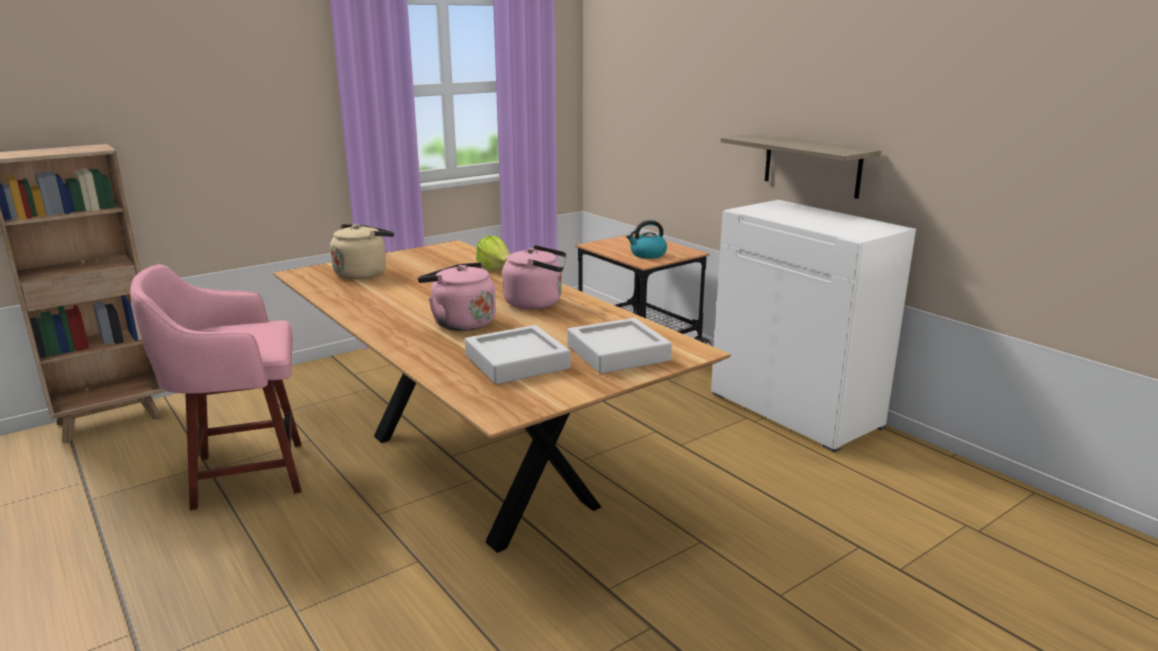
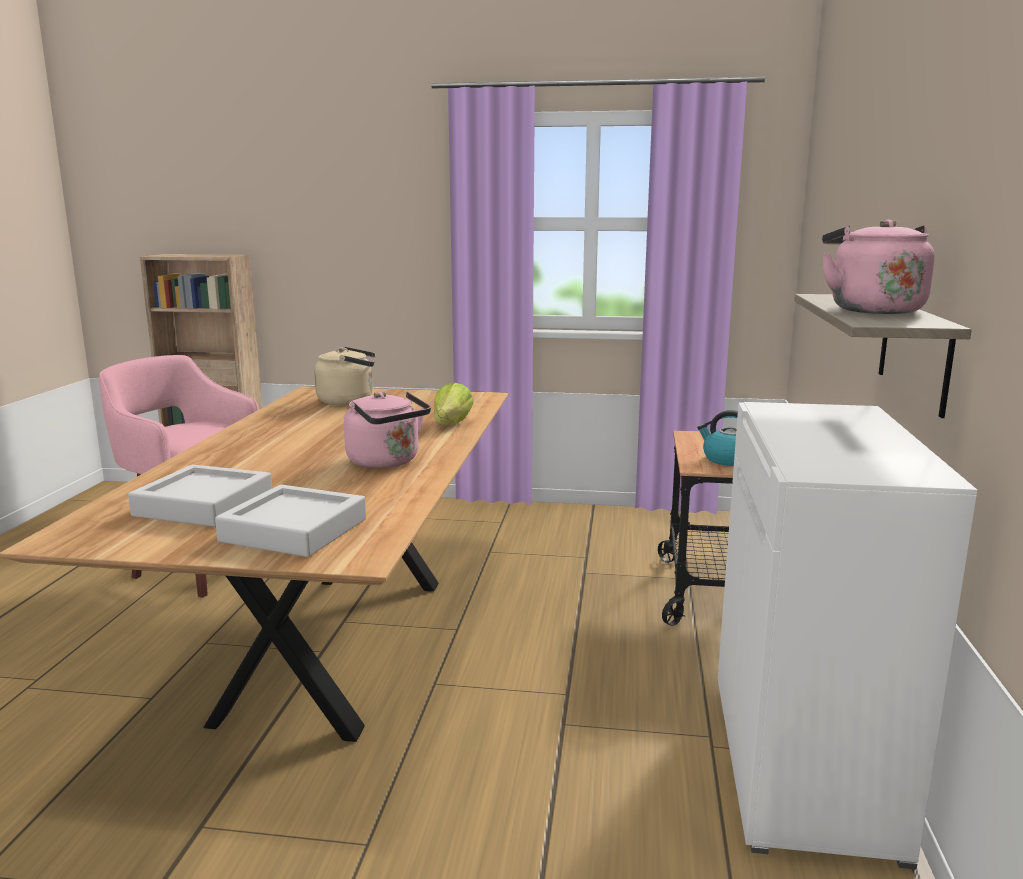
camera: 45 degrees right, 5 degrees down
(460, 323) = (278, 459): pink kettle -> pink kettle (872, 310)

